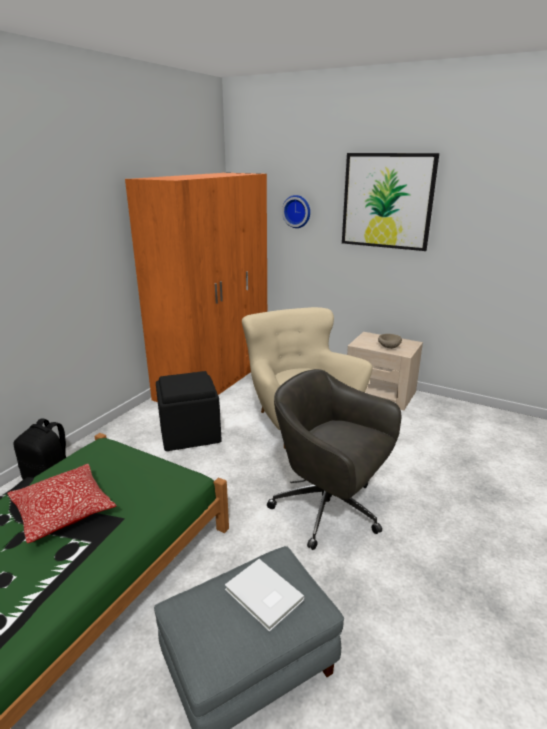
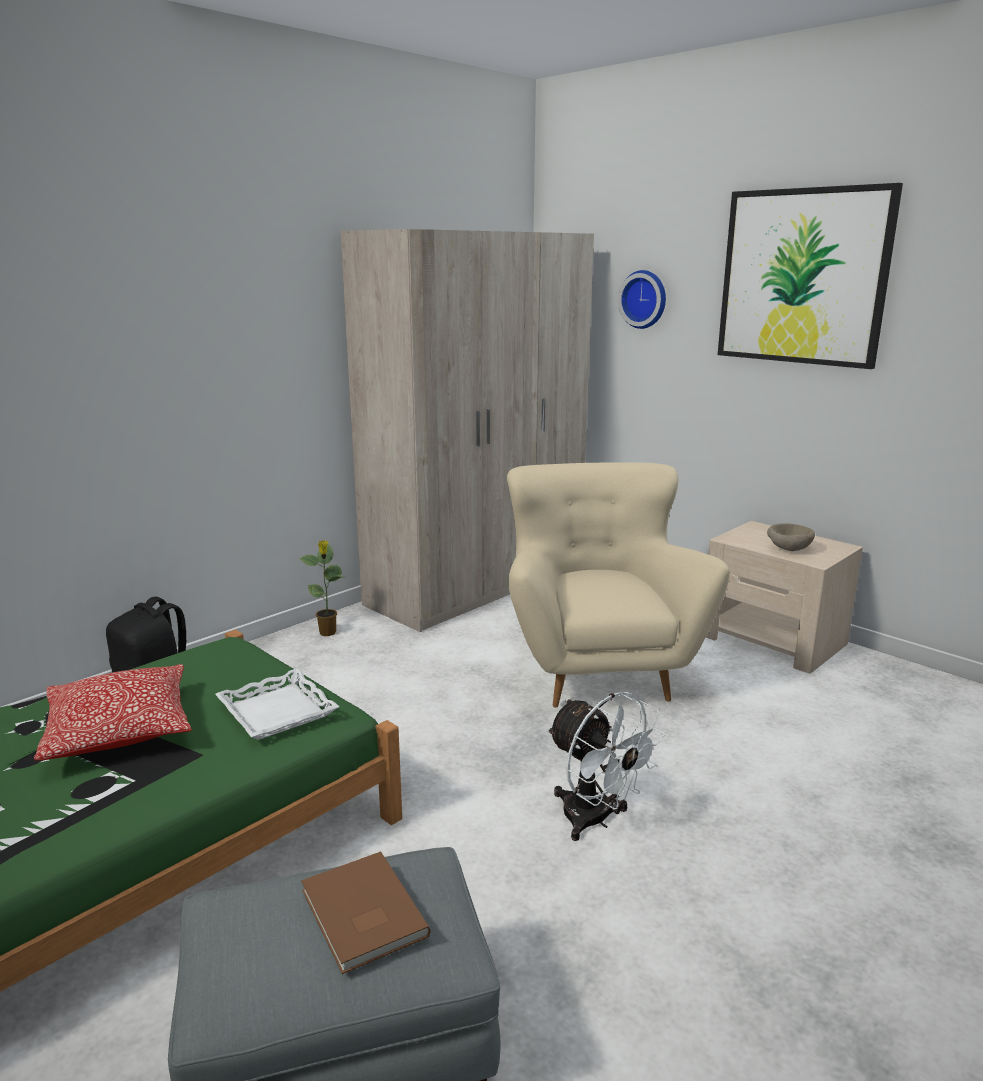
camera: 15 degrees right, 5 degrees down
(138, 421) = (328, 633): none -> potted plant
(154, 483) = (276, 711): none -> white tray
(190, 432) = (402, 661): black ottoman -> none
(215, 379) = (478, 584): orange wardrobe -> beige wardrobe
(263, 596) = (361, 915): white book -> brown book
(329, 510) = (595, 820): grey office chair -> white fan

